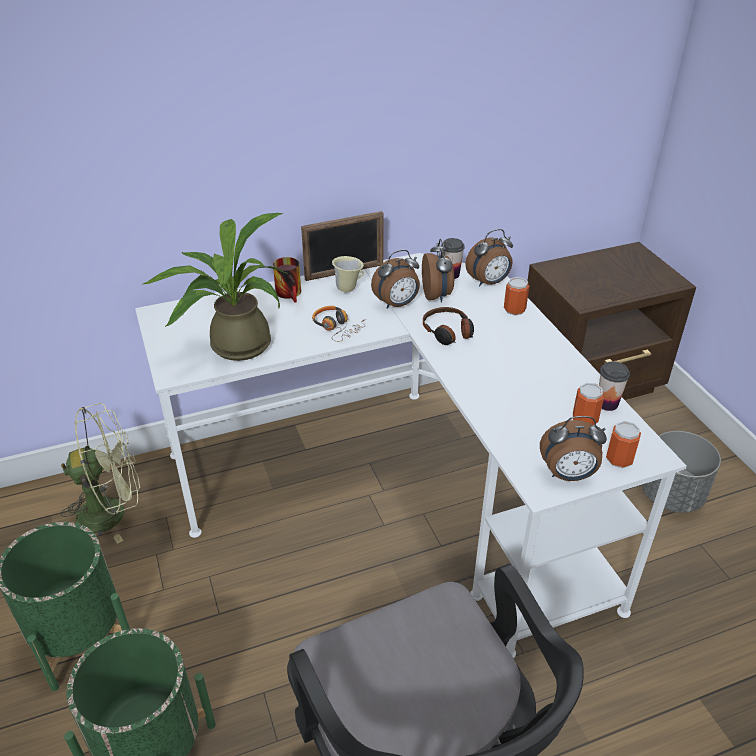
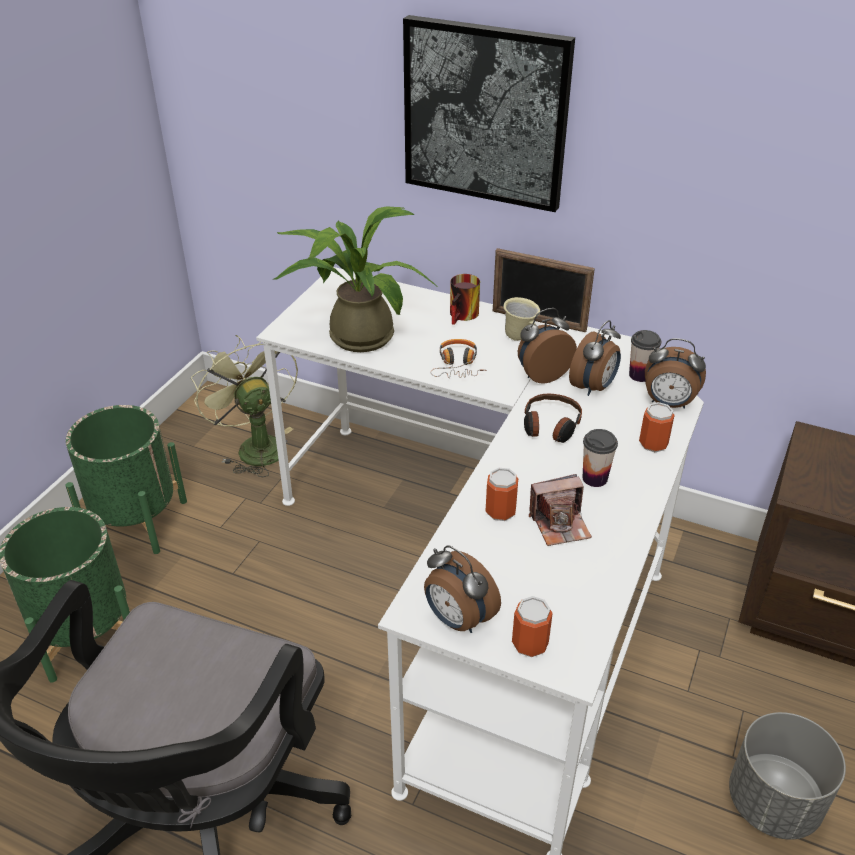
camera: 45 degrees right, 0 degrees up
(112, 511) = (255, 446): green fan -> green fan turned 150 degrees counterclockwise
(265, 115) = (485, 113): none -> picture
(397, 304) = (542, 374): alarm clock -> alarm clock turned 135 degrees clockwise
(536, 385) = (560, 524): none -> camera
(584, 419) = (555, 586): can -> can (500, 511)
(607, 403) = (604, 589): cup -> cup (595, 478)

